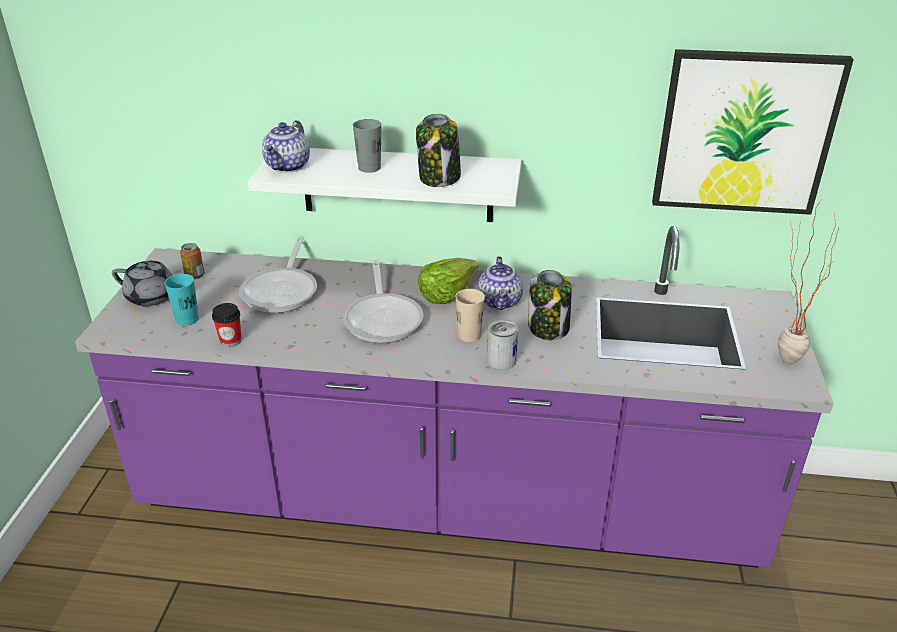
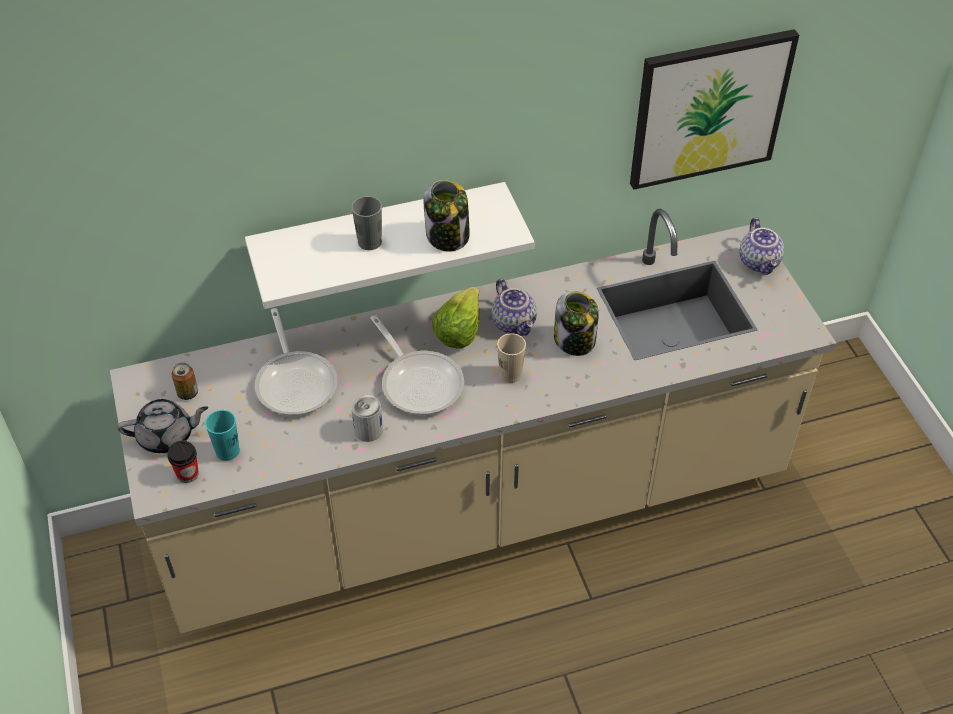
camera: 25 degrees left, 15 degrees up
(230, 341) = (292, 461): cup -> cup (187, 474)
(288, 167) = (287, 266): teapot -> teapot (760, 262)
(448, 501) = (476, 507): purple counter -> beige counter
(501, 360) = (555, 393): can -> can (368, 430)
(779, 357) = (778, 306): potted plant -> none

